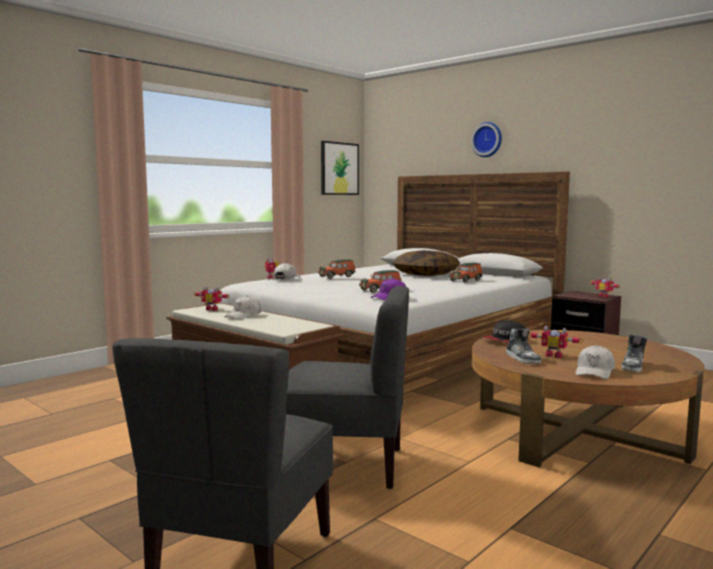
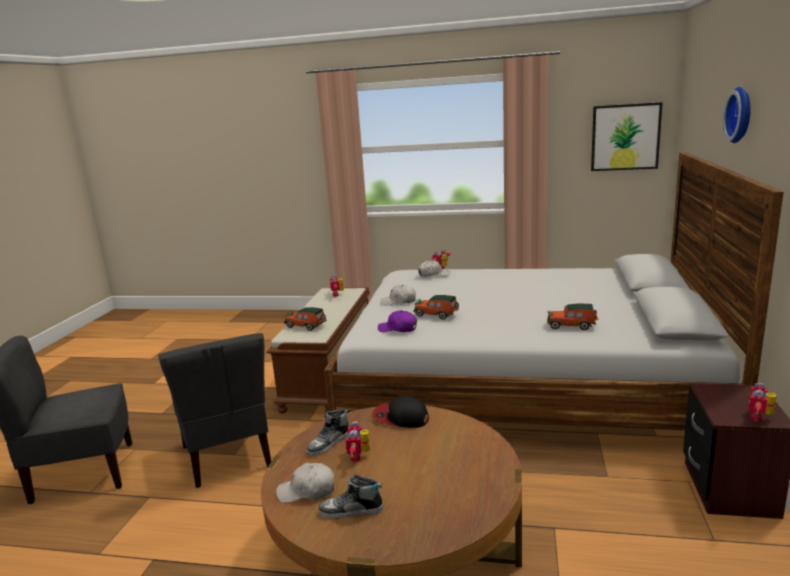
camera: 60 degrees right, 10 degrees up
(244, 315) = (325, 309): white cap -> white cap (399, 301)
(337, 276) = (476, 283): toy car -> toy car (306, 326)
(426, 274) = (581, 301): pillow -> none

